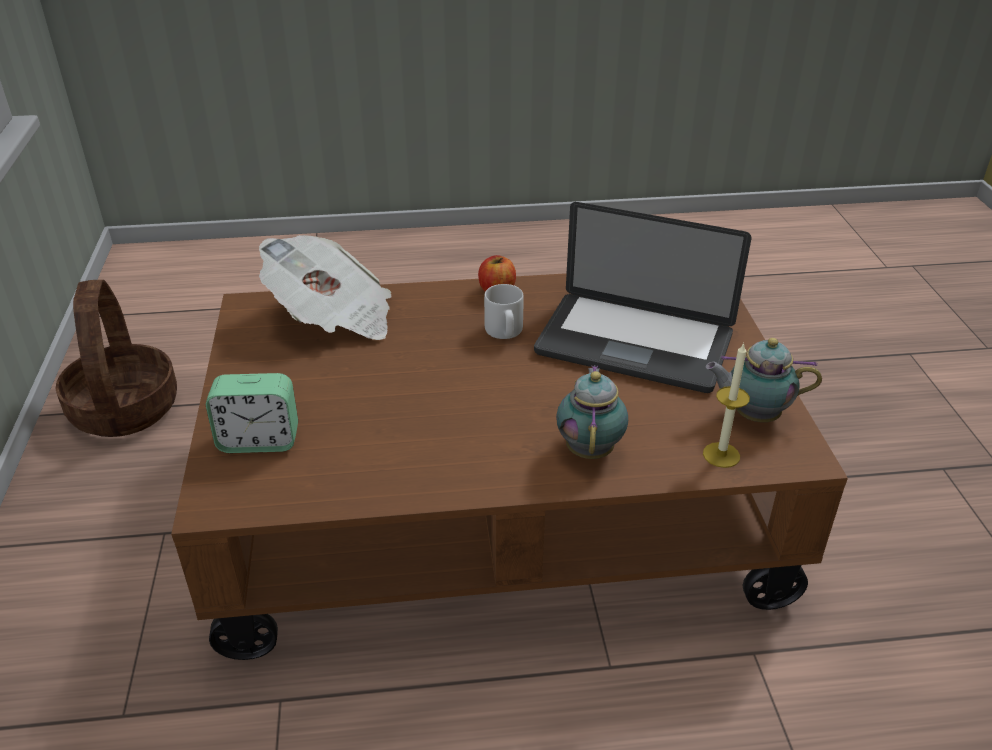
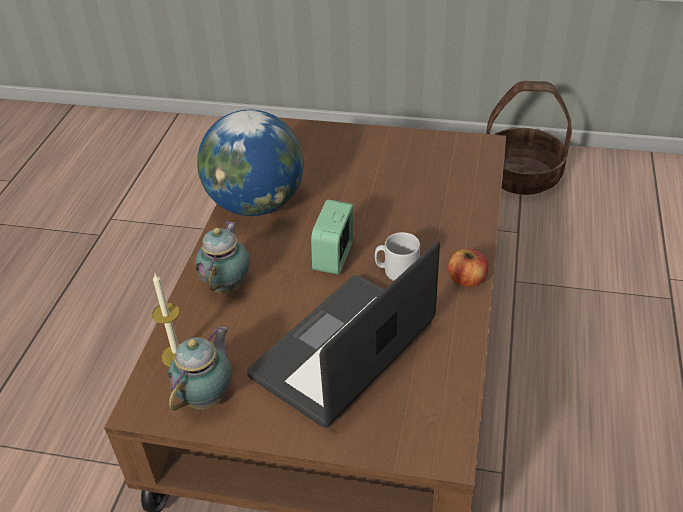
camera: 110 degrees right, 5 degrees up
(259, 440) = (321, 144): alarm clock -> alarm clock (334, 257)
(333, 317) = (453, 183): newspaper -> none
(424, 468) = (256, 204): none -> globe
(590, 448) = (228, 284): teapot -> teapot turned 105 degrees counterclockwise

